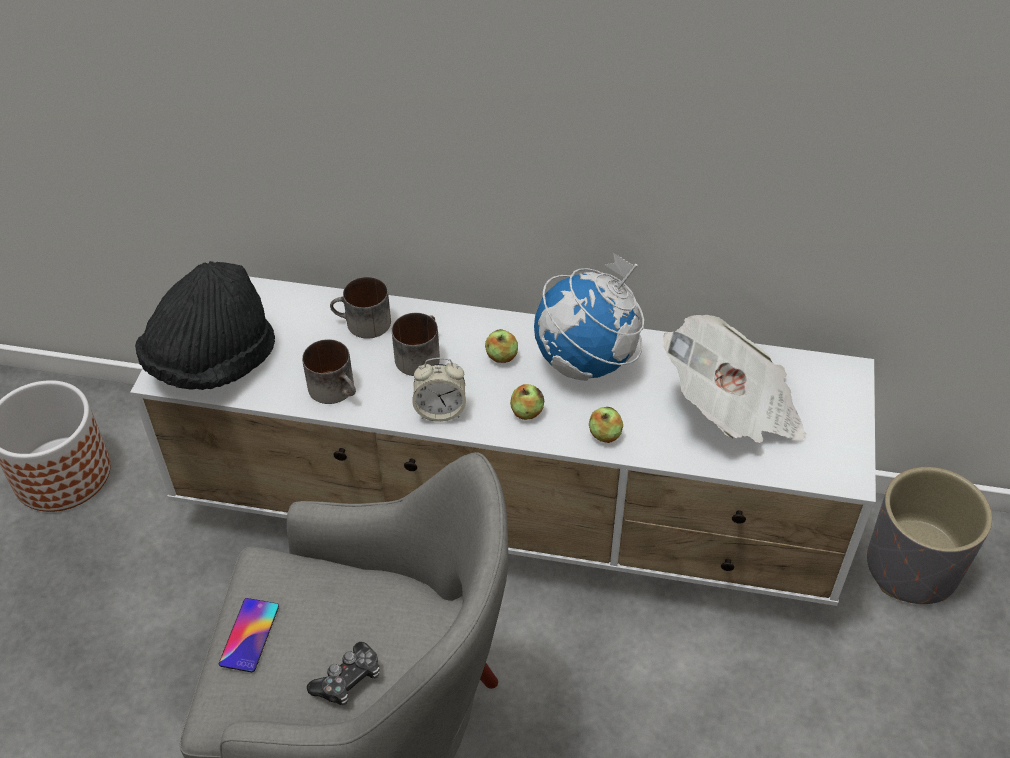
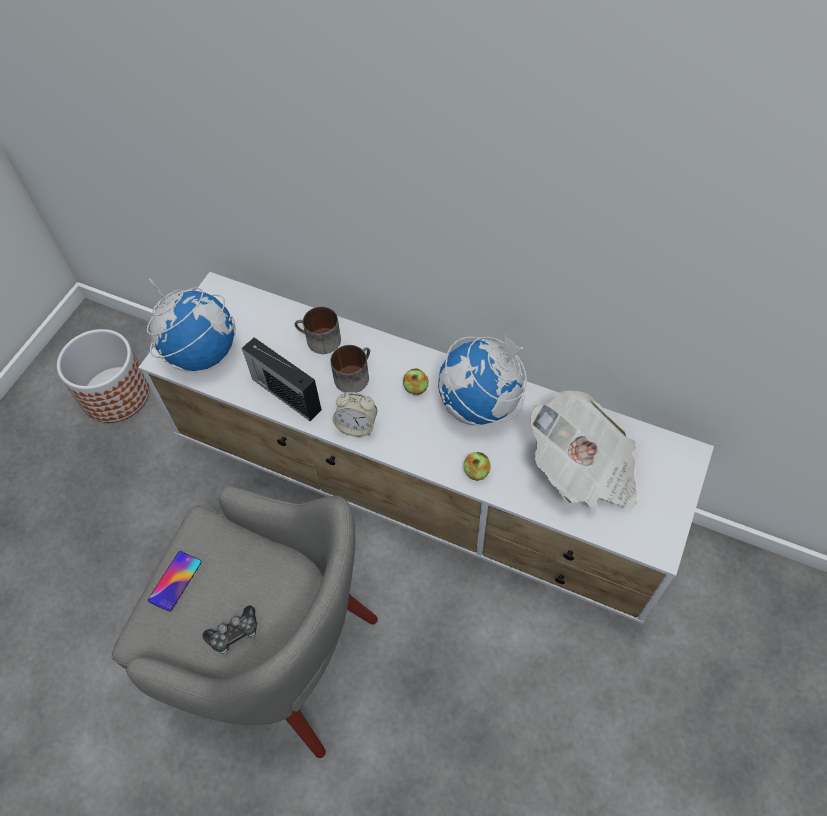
camera: 15 degrees right, 10 degrees up
(212, 362) = (201, 353): black hat -> globe
(337, 389) = (285, 393): mug -> radio
(526, 412) = (421, 440): apple -> none
(912, 568) = (717, 597): grey planter -> none

